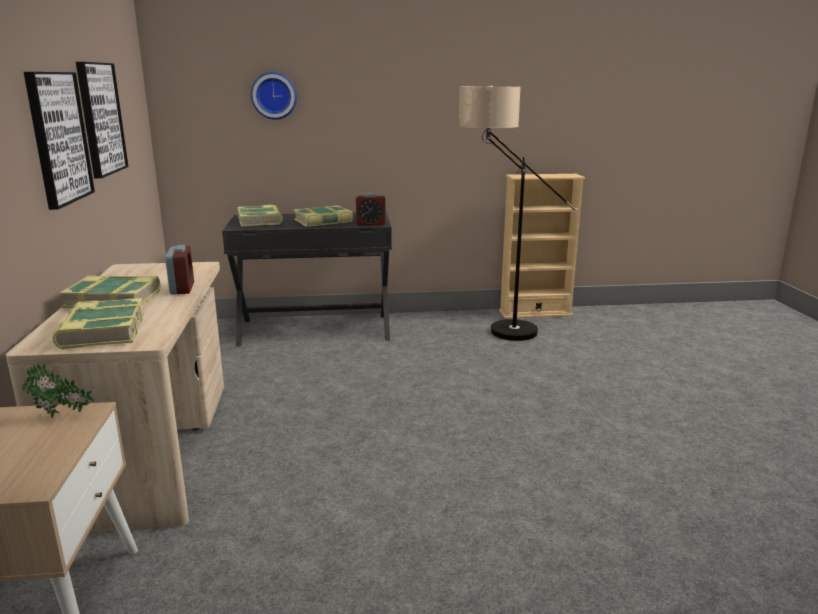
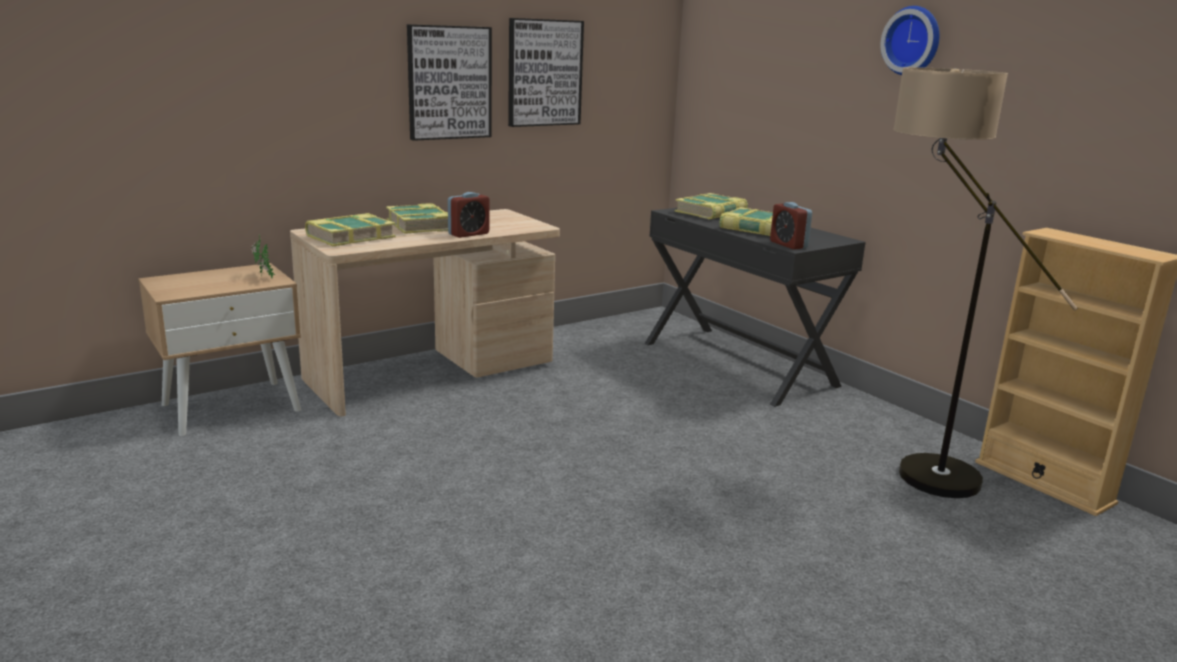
camera: 60 degrees right, 0 degrees up
(274, 95) = (779, 66): wall clock -> wall clock (913, 41)

